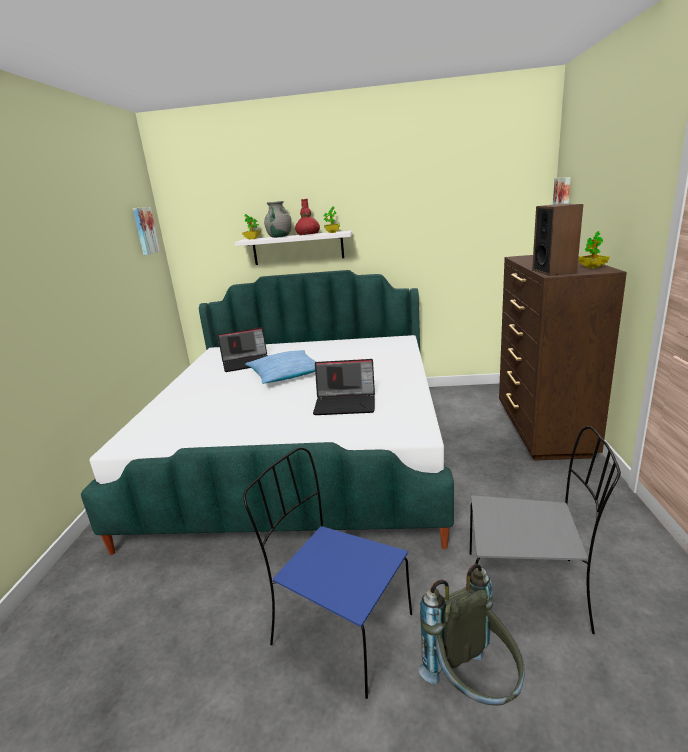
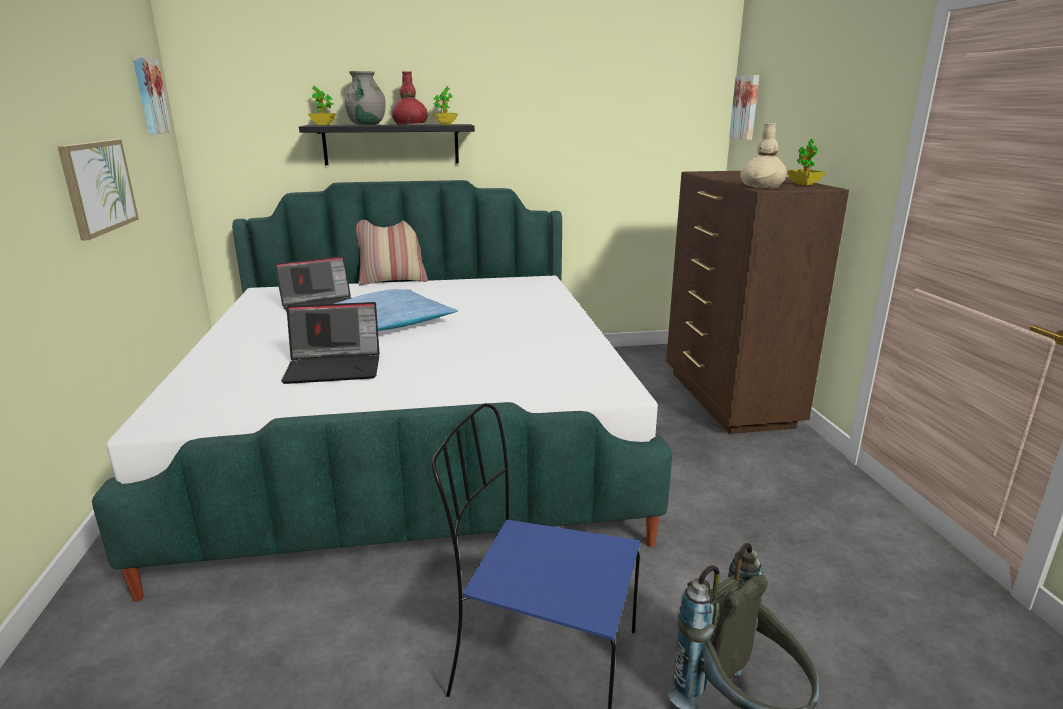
camera: 15 degrees left, 0 degrees up
(105, 294) = (98, 186): none -> picture
(298, 248) = (391, 144): white shelf -> black shelf
(300, 341) = (393, 281): none -> pillow
(346, 404) = (500, 357): laptop -> laptop (335, 367)
(529, 590) = (771, 586): grey chair -> none
(554, 271) = (762, 186): speaker -> beige vase

